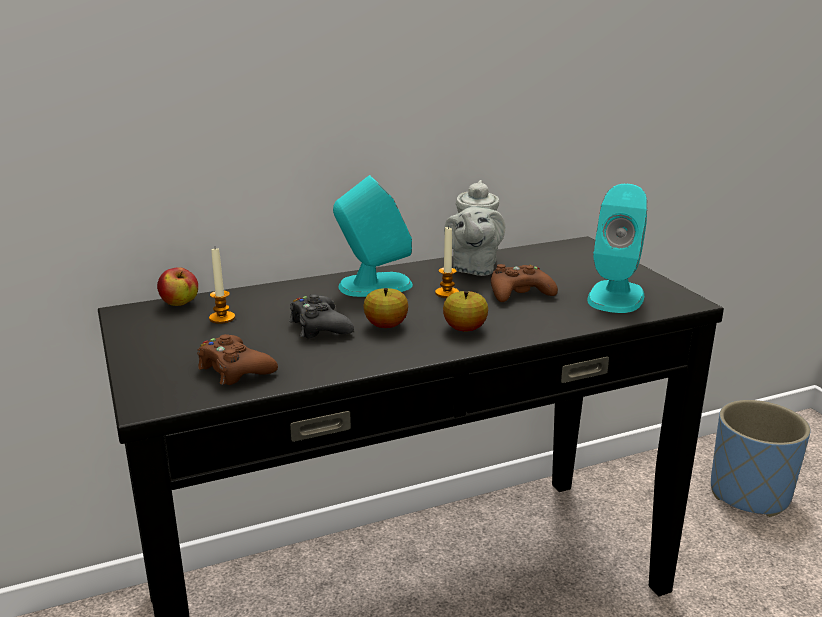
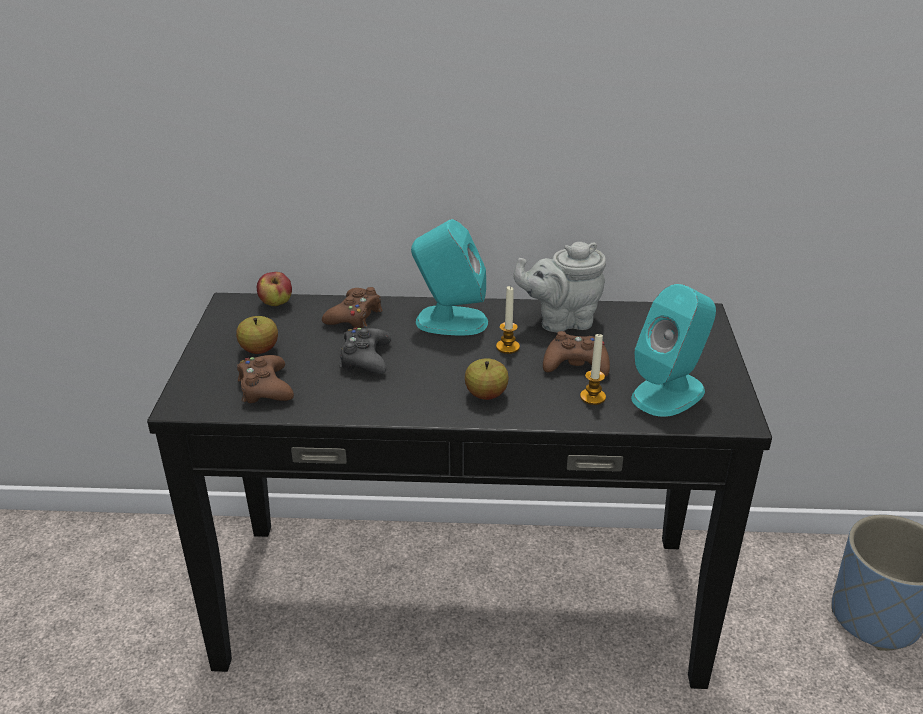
camera: 25 degrees right, 10 degrees up
(222, 318) = (296, 328): candle -> candle (592, 397)
(275, 298) = (354, 316): none -> brown game controller
(386, 325) = (421, 372): apple -> apple (259, 350)
(473, 268) = (561, 321): grey teapot -> grey teapot turned 45 degrees clockwise

